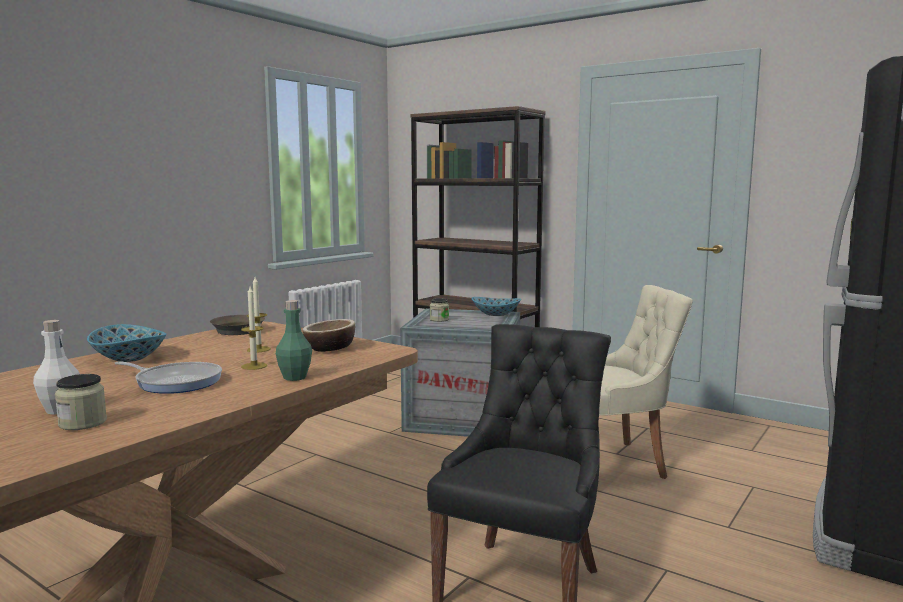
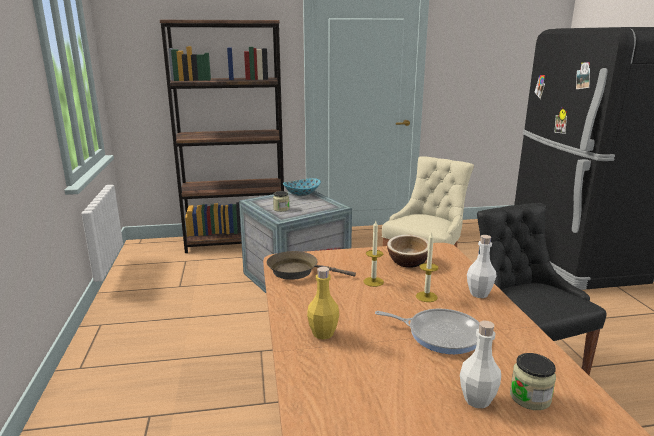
camera: 45 degrees left, 10 degrees up
(128, 358) = (323, 333): bowl -> yellow bottle
(176, 382) = (440, 334): frying pan -> frying pan turned 45 degrees clockwise
(295, 377) = (479, 294): green bottle -> white bottle

